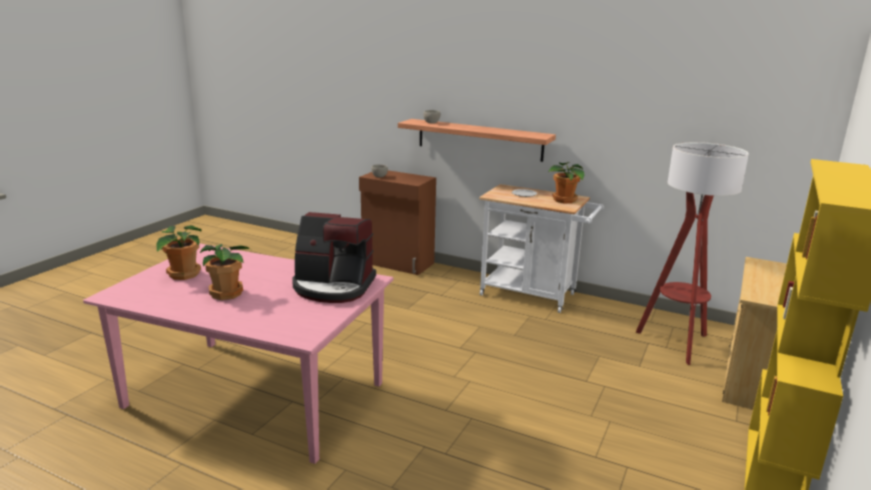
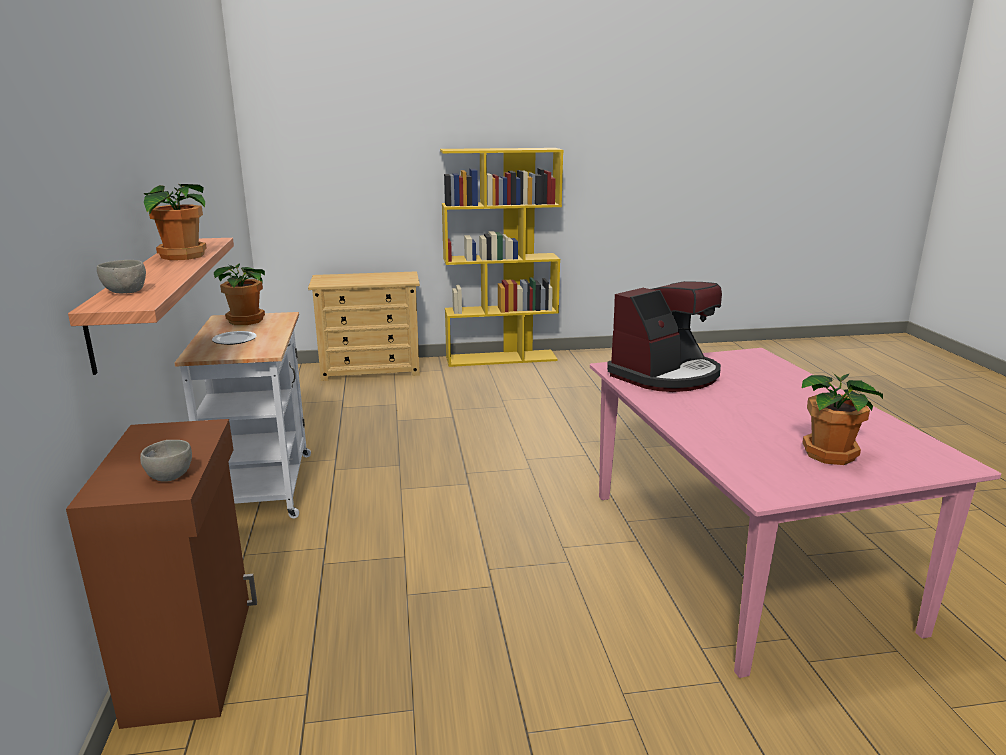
camera: 125 degrees left, 0 degrees up
(226, 293) = (790, 409): potted plant -> potted plant (181, 256)
(333, 287) = (666, 375): coffee machine -> coffee machine turned 75 degrees clockwise
(676, 343) = (329, 398): floor lamp -> none

